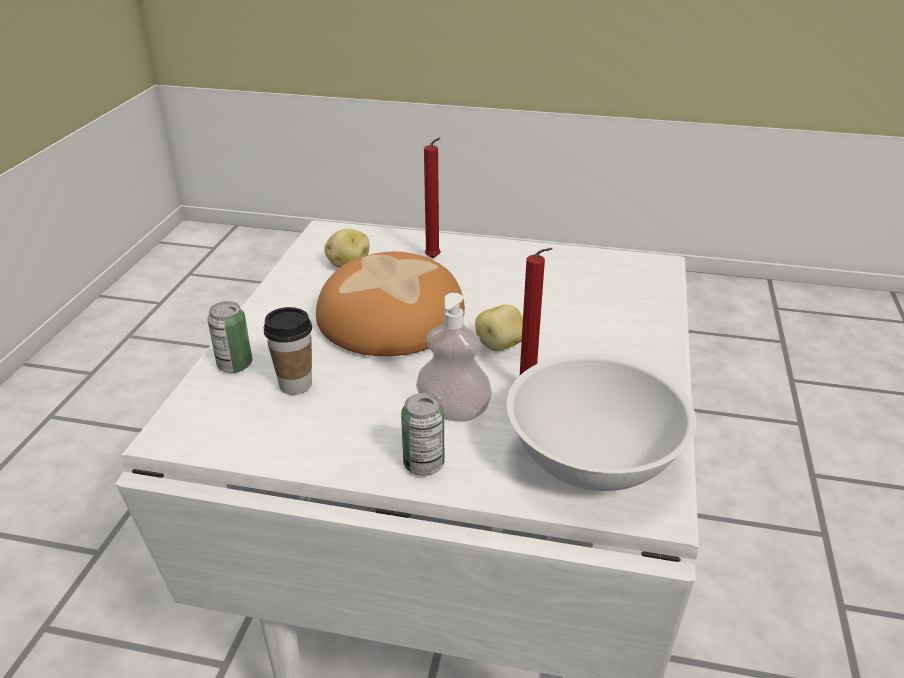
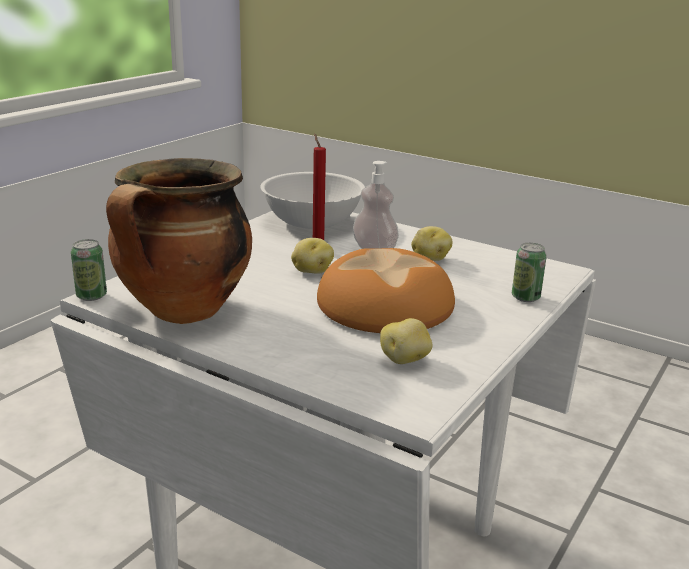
camera: 160 degrees left, 10 degrees down
(295, 385) = (477, 278): cup -> none
(368, 411) = (429, 258): none -> potato
(423, 464) = (407, 235): can -> can (91, 296)
(434, 259) = (306, 346): red candle -> none
(565, 266) = (184, 312): none -> cooking pot

